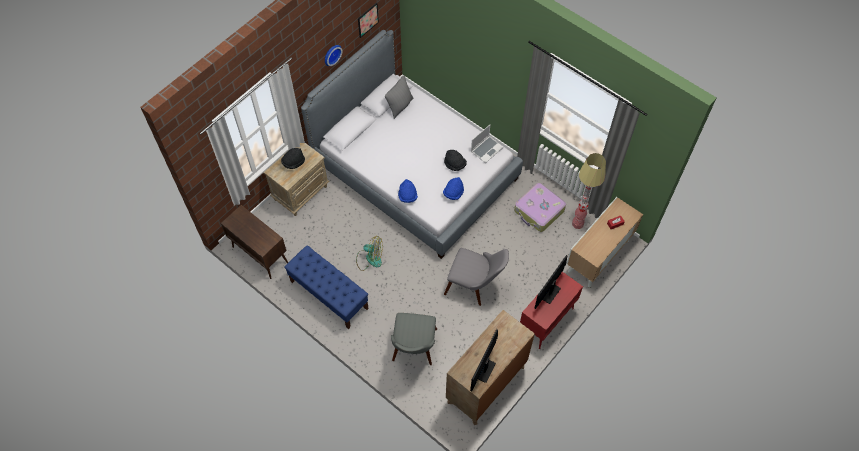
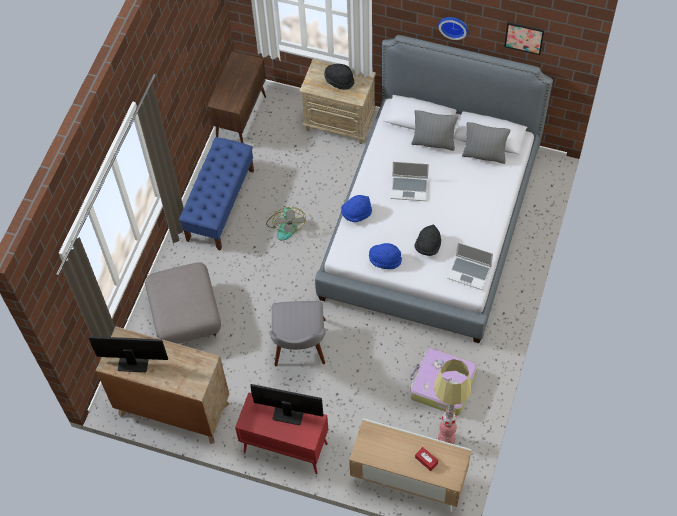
camera: 70 degrees right, 0 degrees up
(374, 130) = (433, 142): none -> grey pillow
(404, 157) = (409, 188): none -> laptop
(413, 351) = (186, 317): grey chair -> grey ottoman

